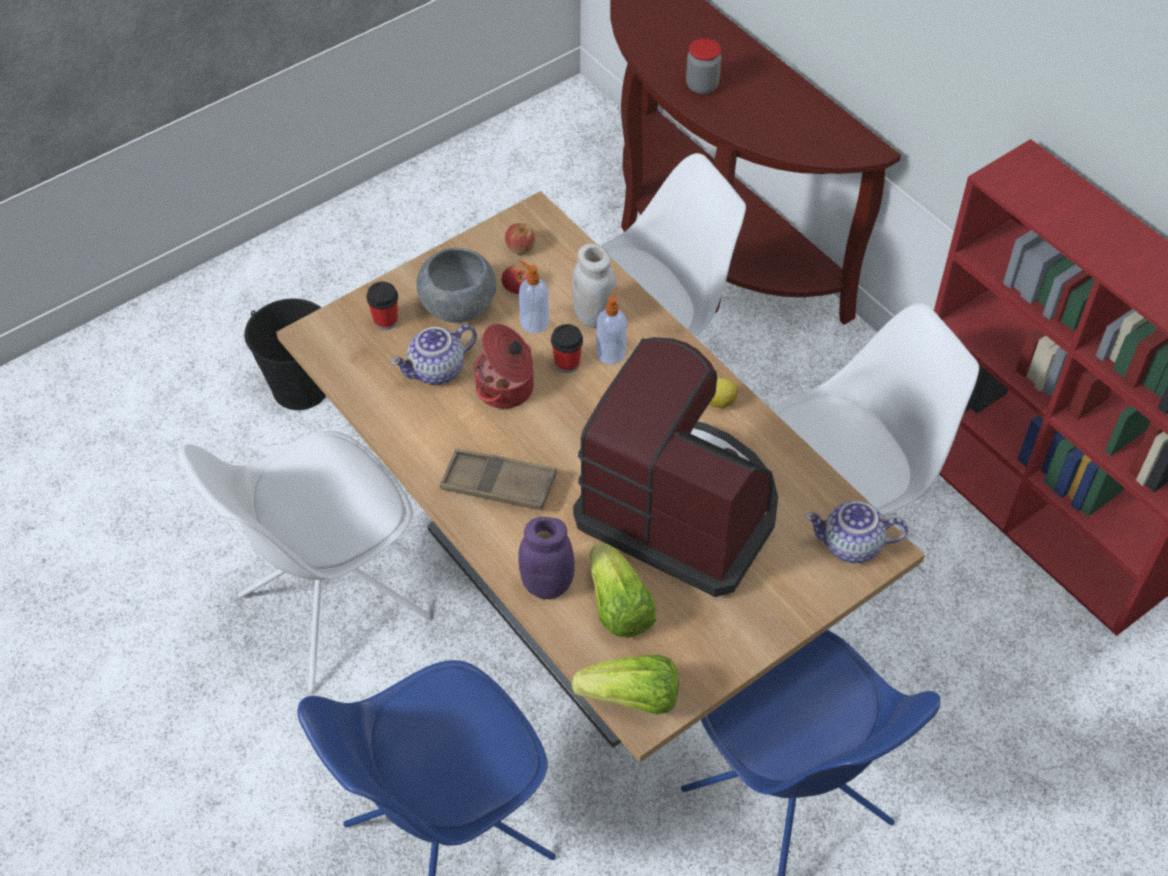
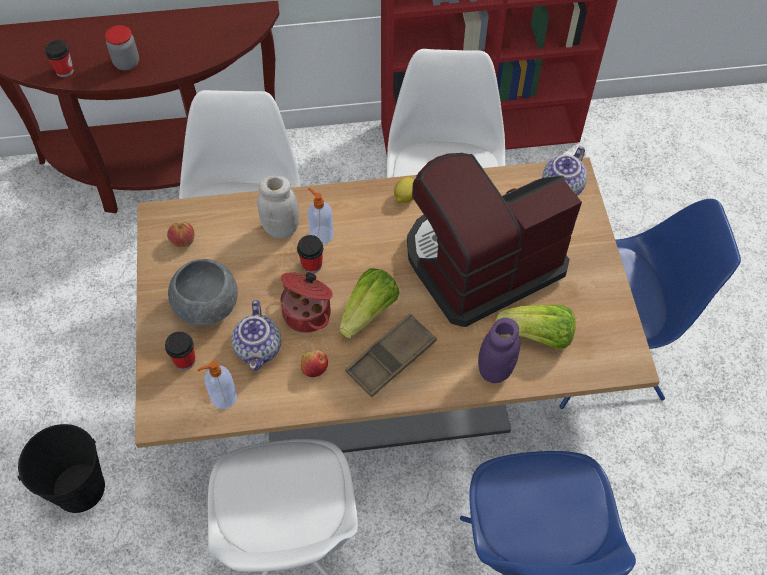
camera: 60 degrees left, 5 degrees up
(517, 287) = (218, 260): apple -> apple (314, 368)
(533, 322) = (259, 266): soap dispenser -> soap dispenser (223, 398)
(632, 699) = (614, 364): lettuce -> lettuce (369, 312)
(652, 48) = (64, 70): none -> cup

